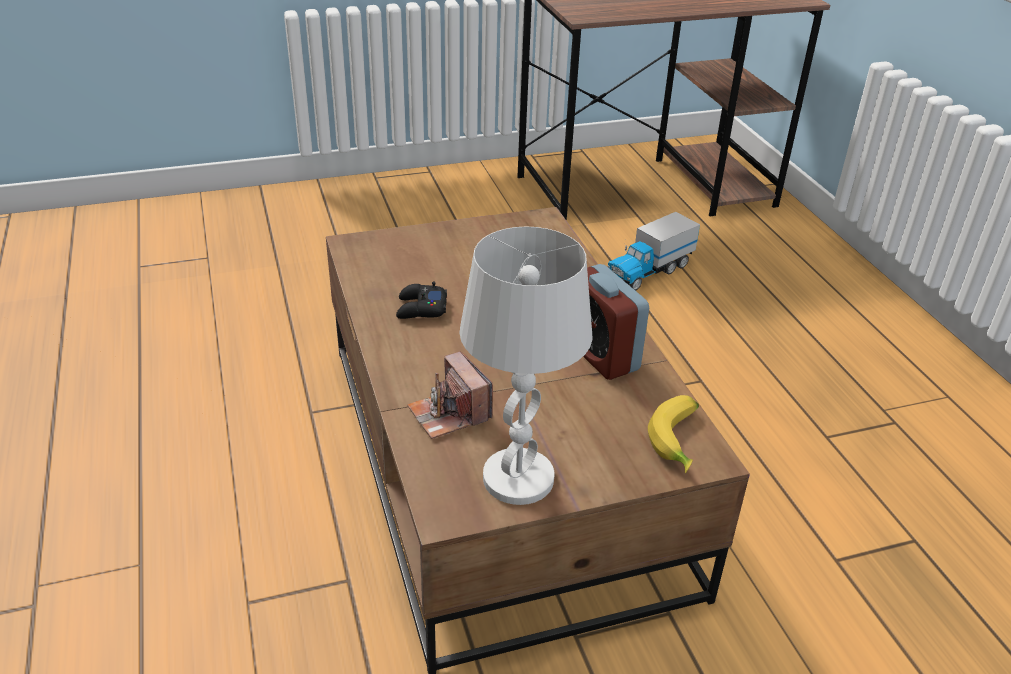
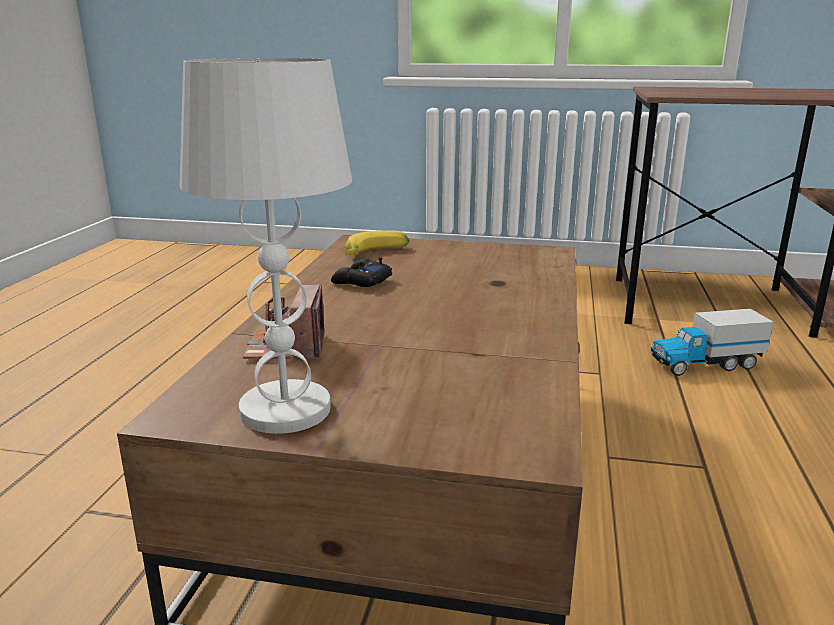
camera: 30 degrees right, 15 degrees down
(601, 354) = (502, 342): alarm clock -> none
(680, 441) = (515, 430): banana -> banana (376, 254)

